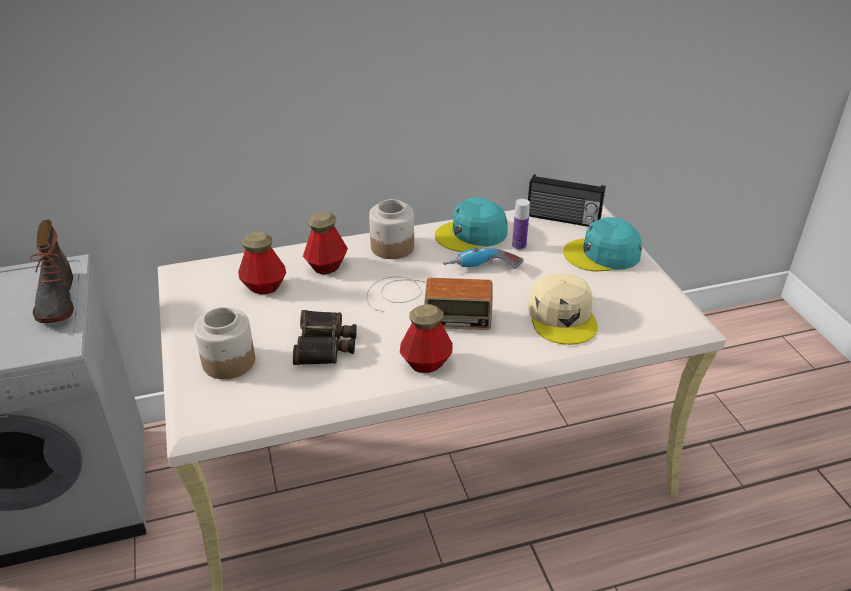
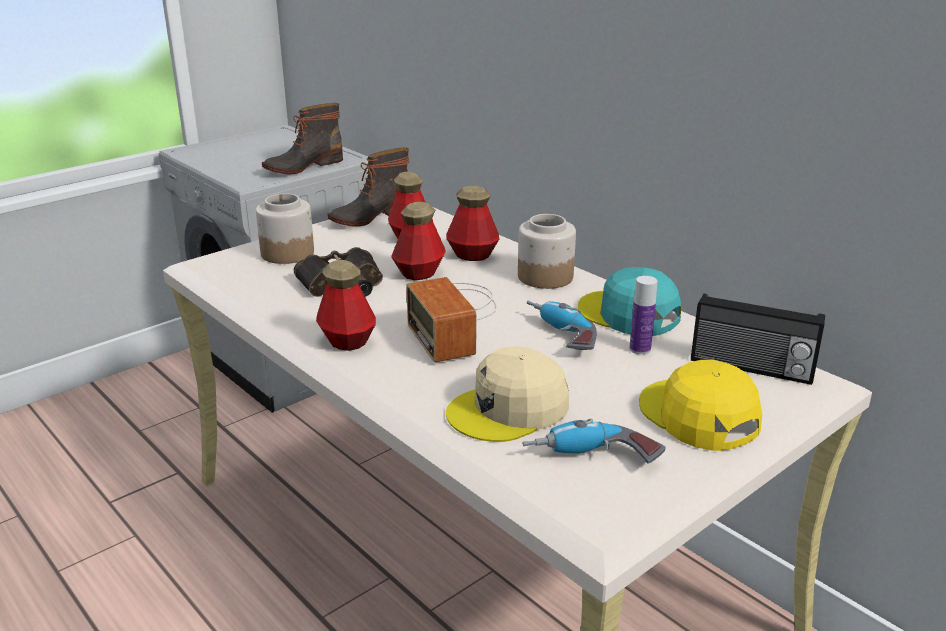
camera: 65 degrees right, 10 degrees down
(191, 296) = (369, 216): none -> boot
(336, 300) = (419, 273): none -> bottle
(563, 219) = (751, 368): radio -> radio turned 60 degrees counterclockwise
(602, 254) = (698, 416): turquoise cap -> yellow cap
(629, 304) = (592, 459): none -> power drill

